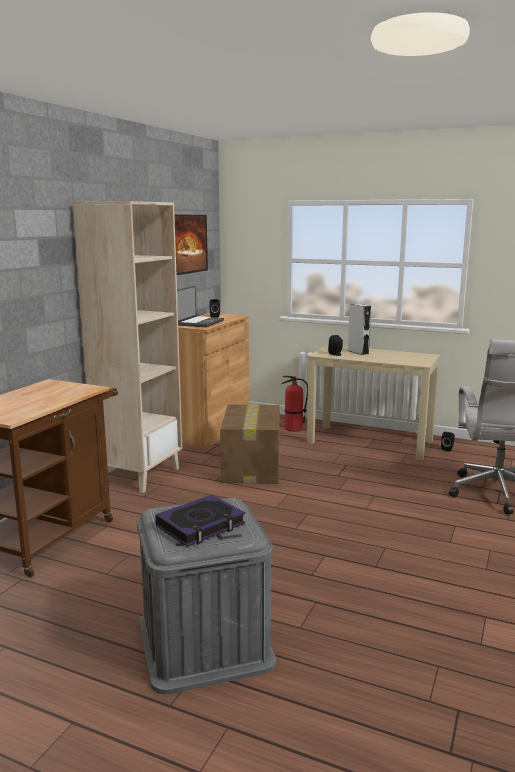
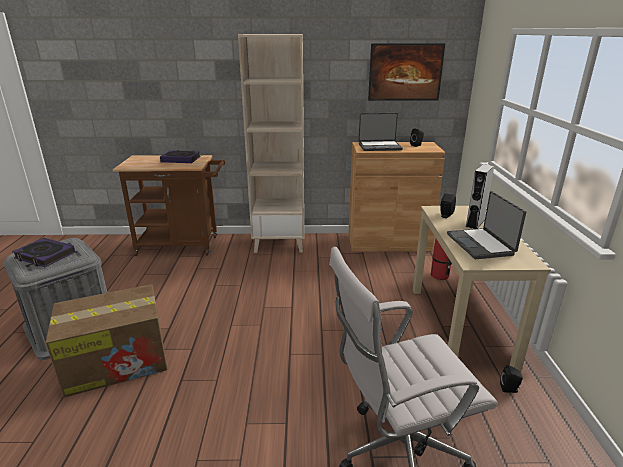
camera: 65 degrees right, 10 degrees up
(39, 391) = (181, 159): none -> book
(251, 467) = (331, 278): cardboard box -> cardboard box (118, 361)
(395, 357) = (481, 244): none -> laptop

